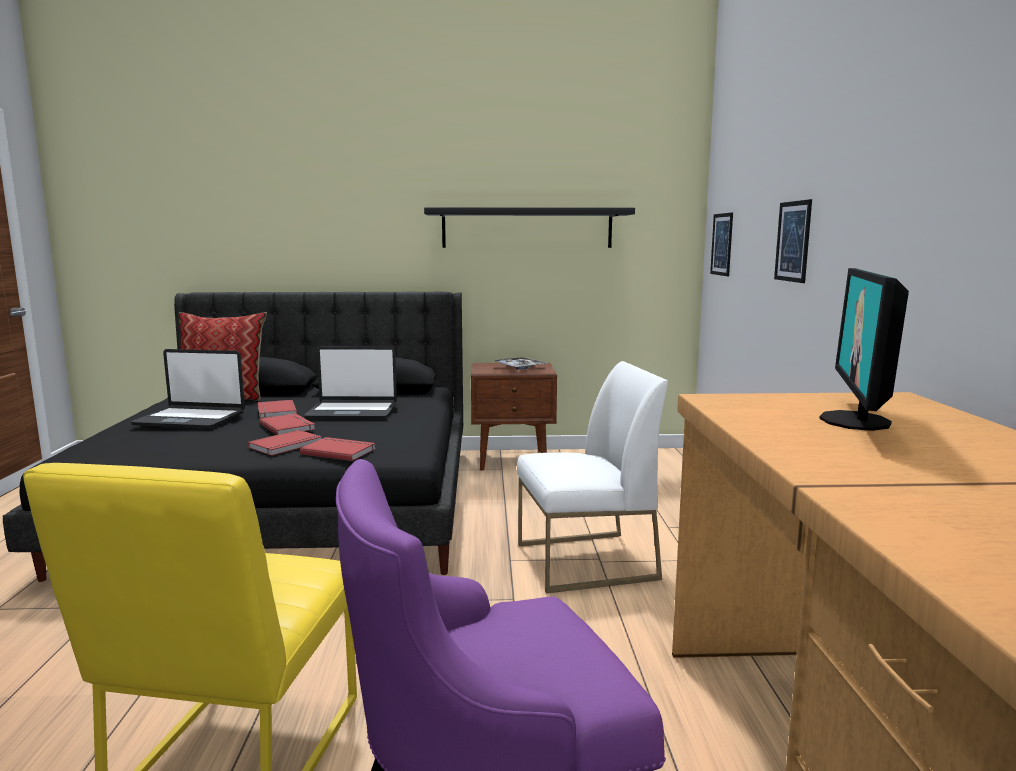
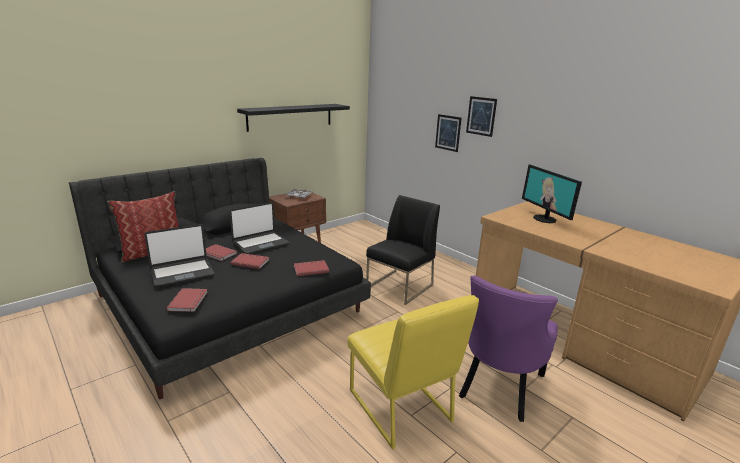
camera: 40 degrees left, 10 degrees up
(287, 445) = (277, 273): red book -> red book (189, 301)
(585, 562) = (400, 287): white chair -> black chair
(722, 244) = (386, 123): picture -> picture (481, 116)

